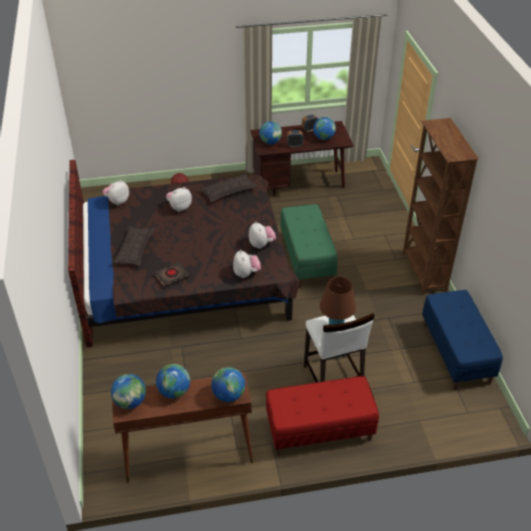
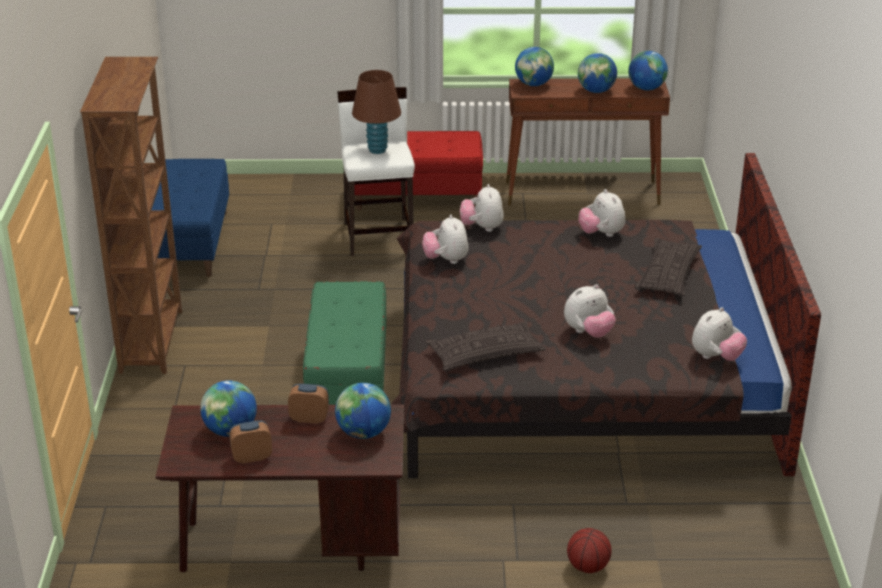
camera: 170 degrees left, 10 degrees down
(172, 276) = (601, 234): black book -> plush toy

